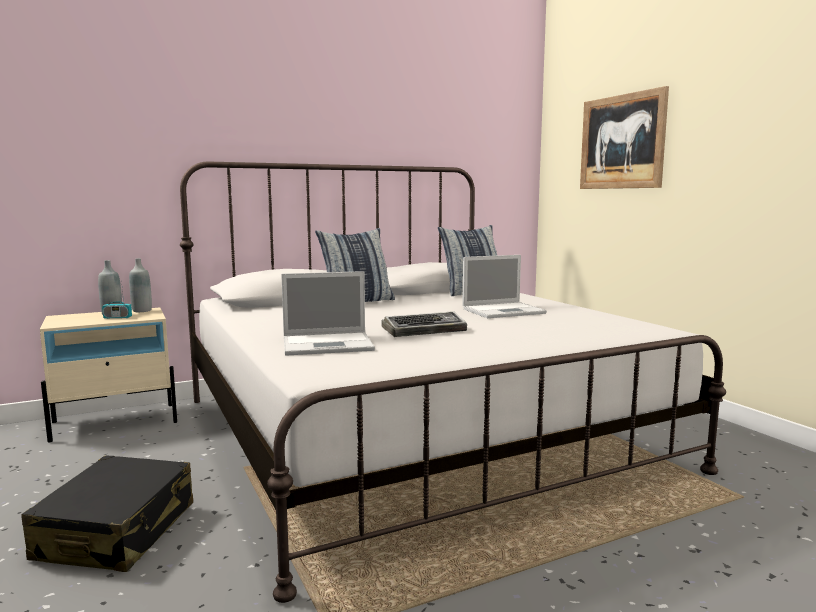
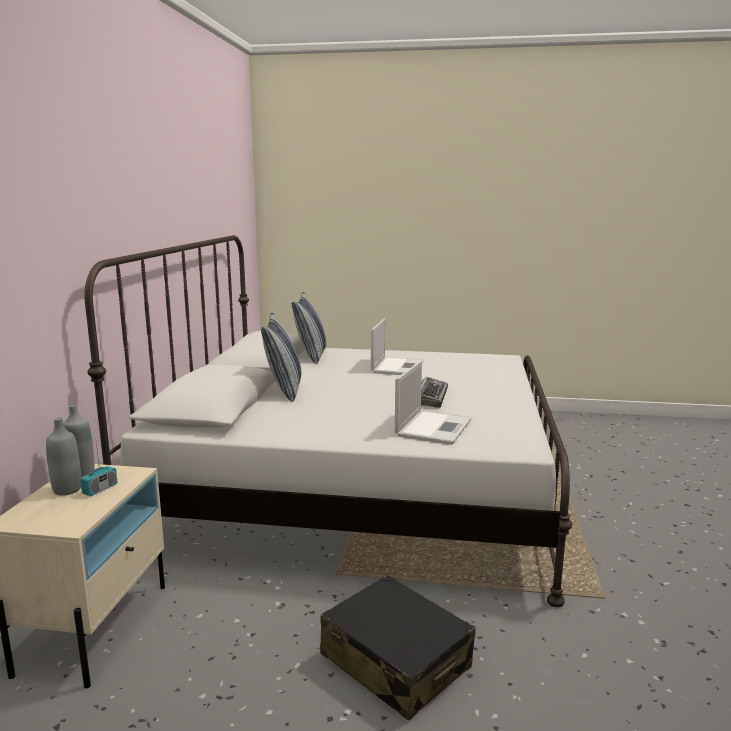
camera: 55 degrees left, 5 degrees up
(621, 142) = (357, 211): picture -> none

